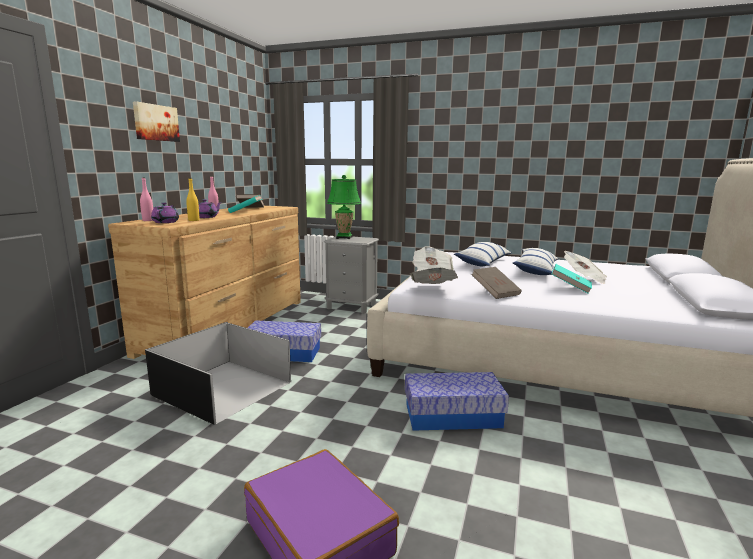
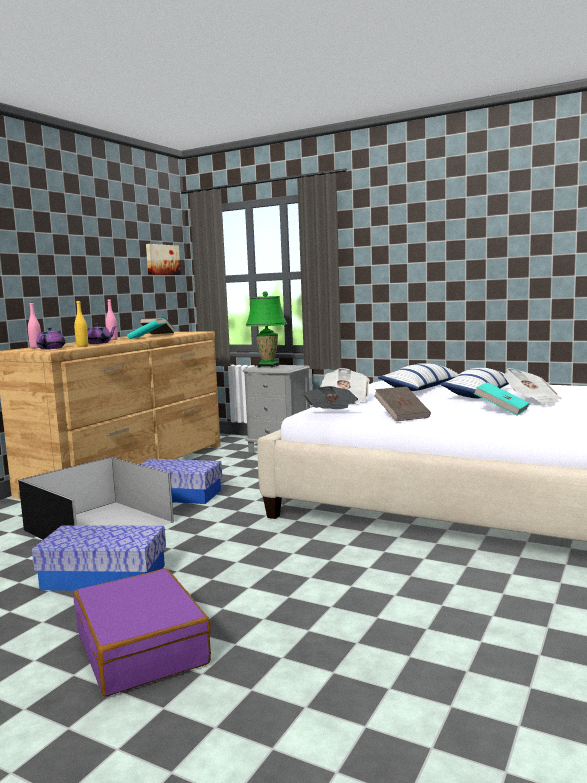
camera: 10 degrees right, 5 degrees down
(155, 122) = (49, 244): picture -> picture (162, 260)
(453, 416) = (339, 556): storage box -> storage box (104, 577)

